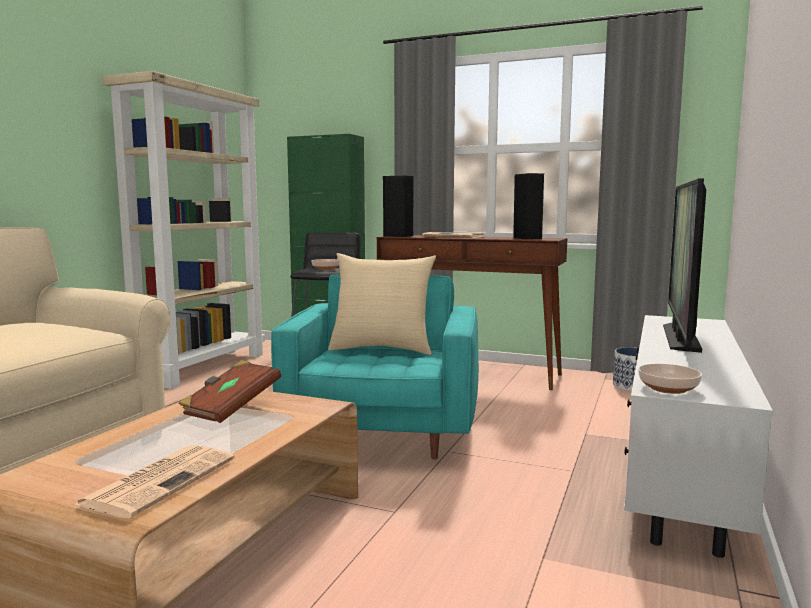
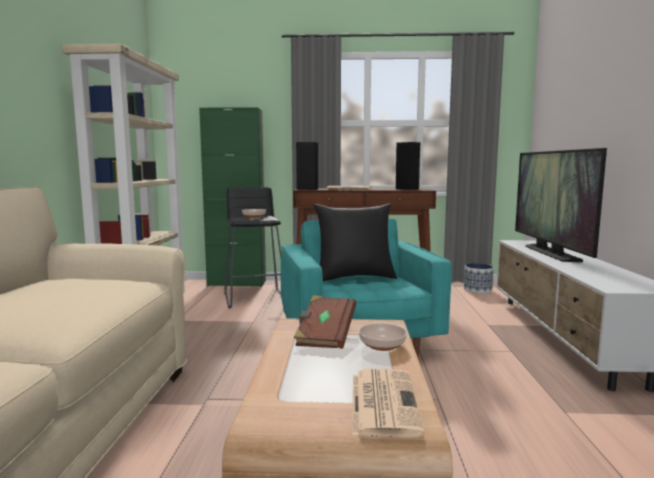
camera: 20 degrees left, 0 degrees up
(382, 349) = (354, 277): beige pillow -> black pillow
(669, 389) = (616, 286): bowl -> bowl (383, 345)

